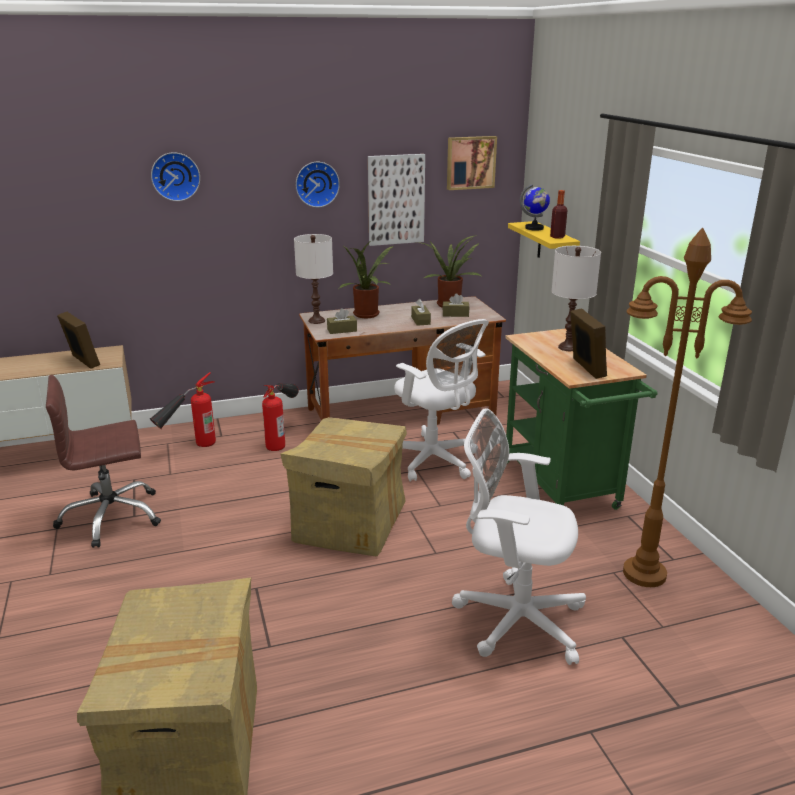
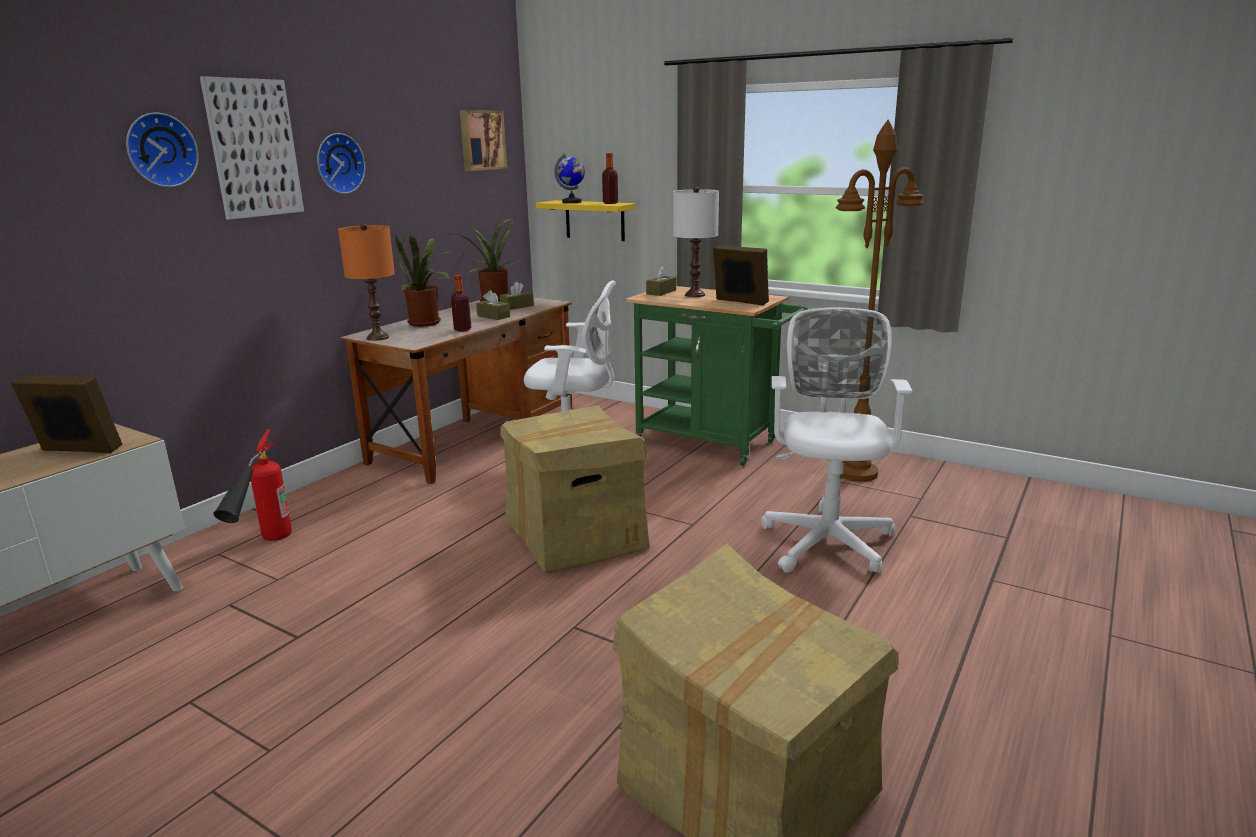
camera: 40 degrees left, 5 degrees down
(111, 517) = (263, 652): brown office chair -> none
(282, 438) = (375, 498): fire extinguisher -> none
(317, 321) = (378, 337): white table lamp -> orange table lamp
(342, 330) = (426, 338): brown tissue box -> brown tissue box (661, 292)
(377, 329) = (462, 329): none -> bottle
(396, 200) = (420, 184): picture -> picture (253, 148)
(514, 618) = (827, 539): white office chair -> white office chair turned 120 degrees clockwise

